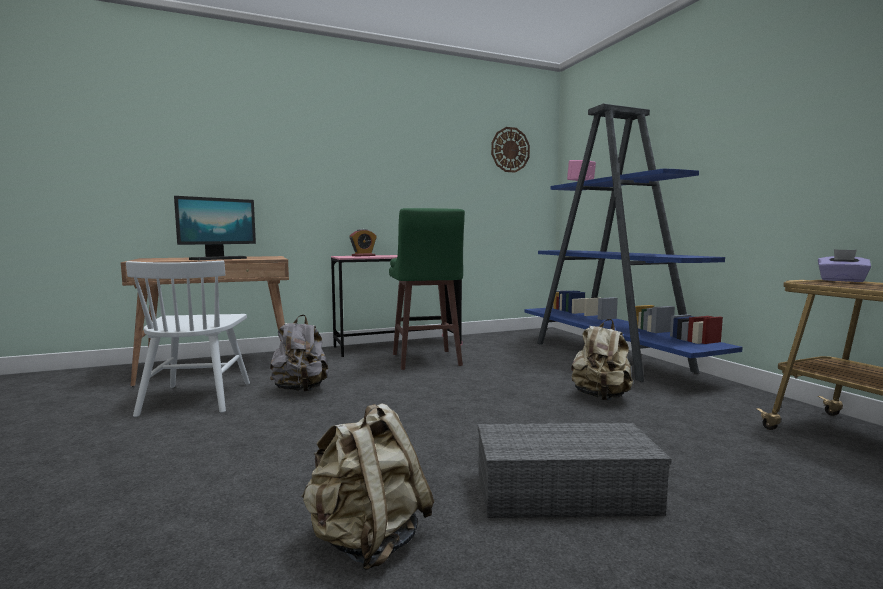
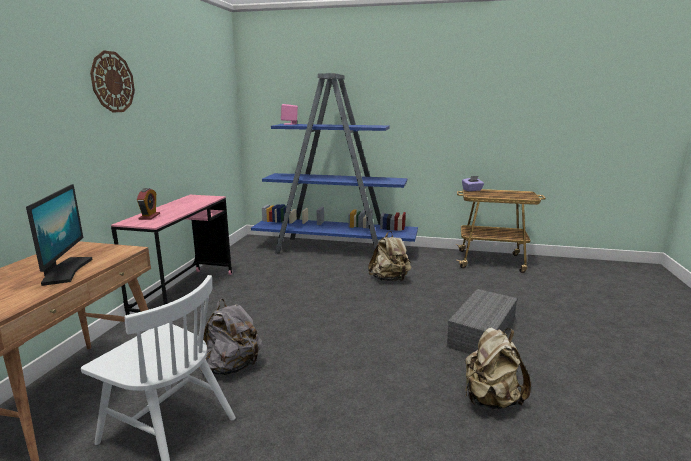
camera: 55 degrees left, 10 degrees up
(425, 360) = (245, 298): green stool -> none
(510, 150) = (213, 86): wall clock -> wall clock (112, 82)

